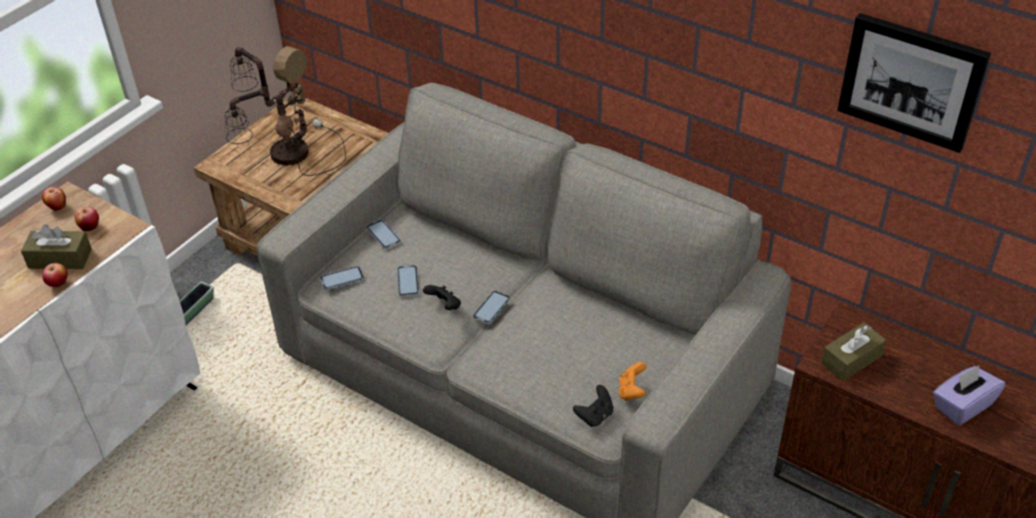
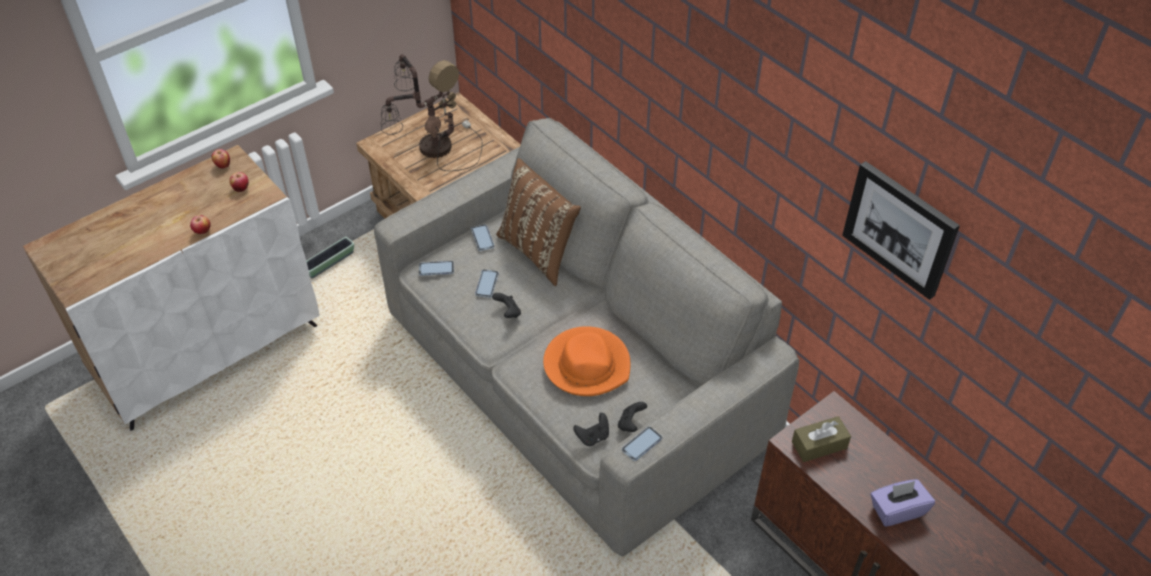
camera: 15 degrees right, 5 degrees up
(60, 259) = (211, 210): brown tissue box -> none
(453, 235) = (539, 252): none -> brown pillow
(491, 308) = (546, 323): phone -> phone (642, 444)
(557, 340) = (587, 364): none -> orange hat
(631, 391) = (630, 424): orange game controller -> black game controller

